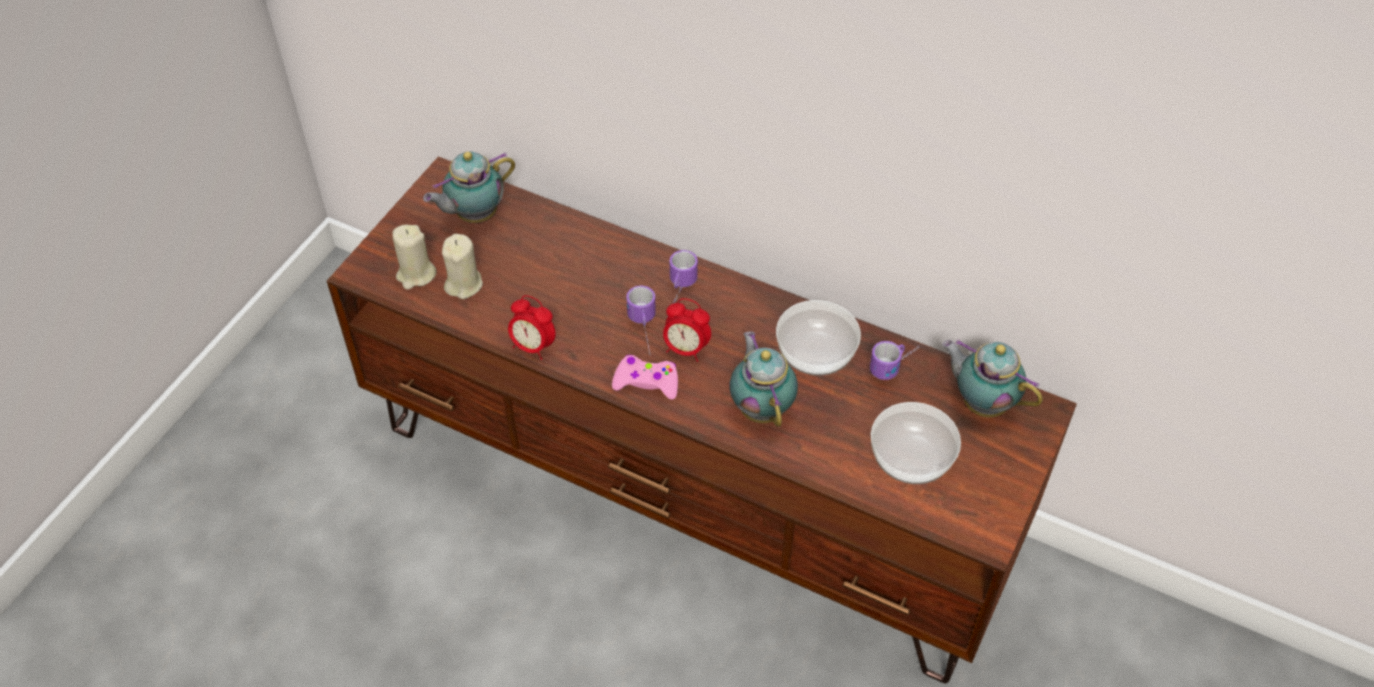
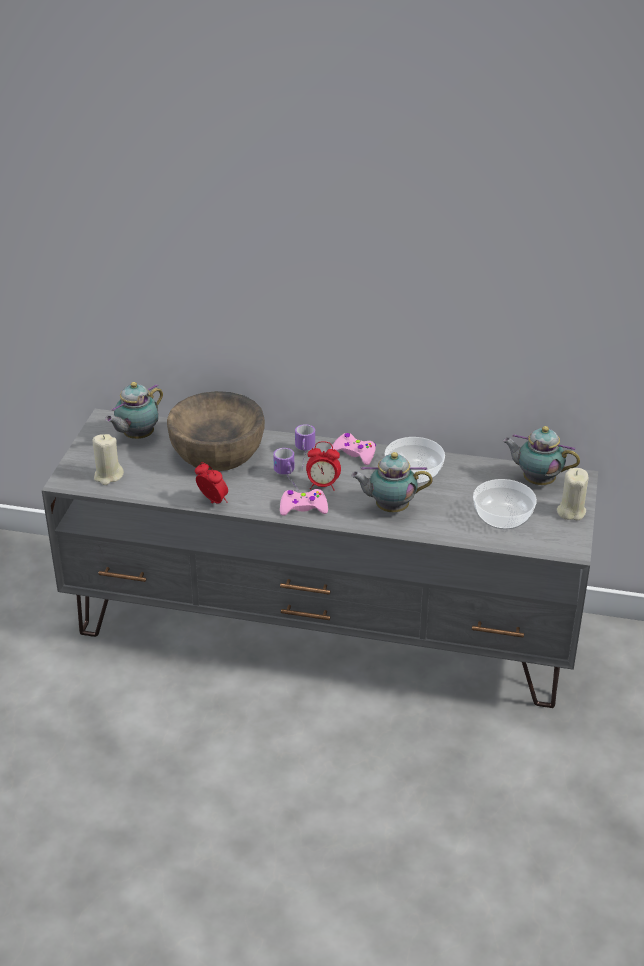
camera: 15 degrees left, 15 degrees down
(464, 284) = (146, 476): beige candle -> beige candle (571, 511)
(533, 346) = (213, 502): alarm clock -> alarm clock turned 150 degrees counterclockwise
(568, 260) = (217, 451): none -> brown bowl
(690, 490) = (324, 629): brown tv stand -> grey tv stand
(747, 302) = (354, 453): none -> pink game controller
(761, 407) = (389, 508): teapot -> teapot turned 60 degrees counterclockwise
(895, 365) = (470, 471): mug -> none

